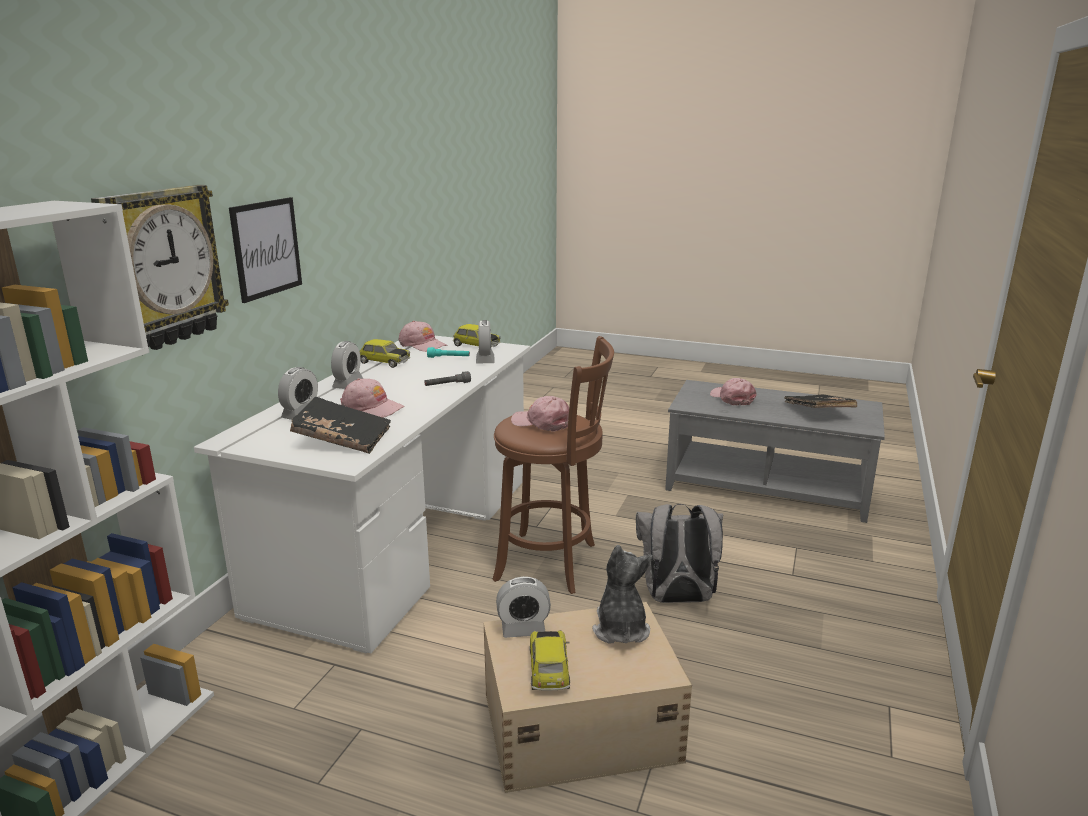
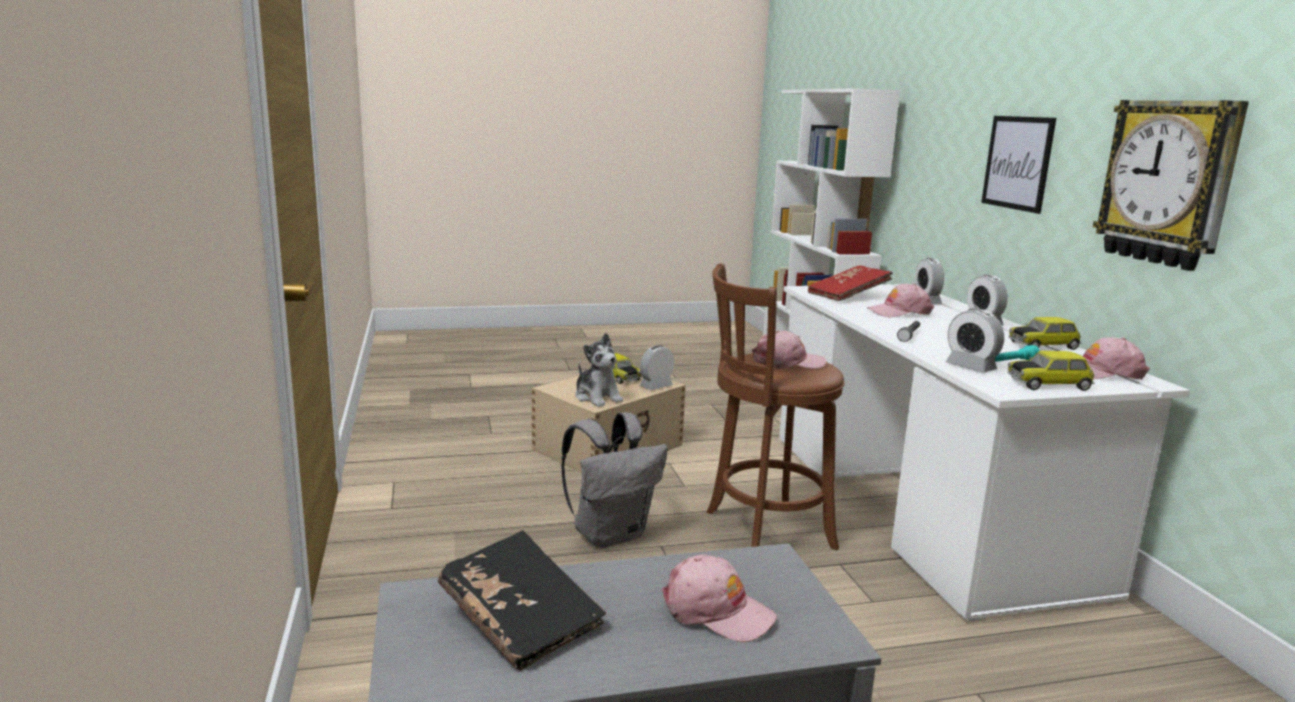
camera: 145 degrees right, 5 degrees down
(161, 268) = (942, 149): wall clock -> wall clock (1168, 183)
(342, 439) = (848, 296): black book -> red book

